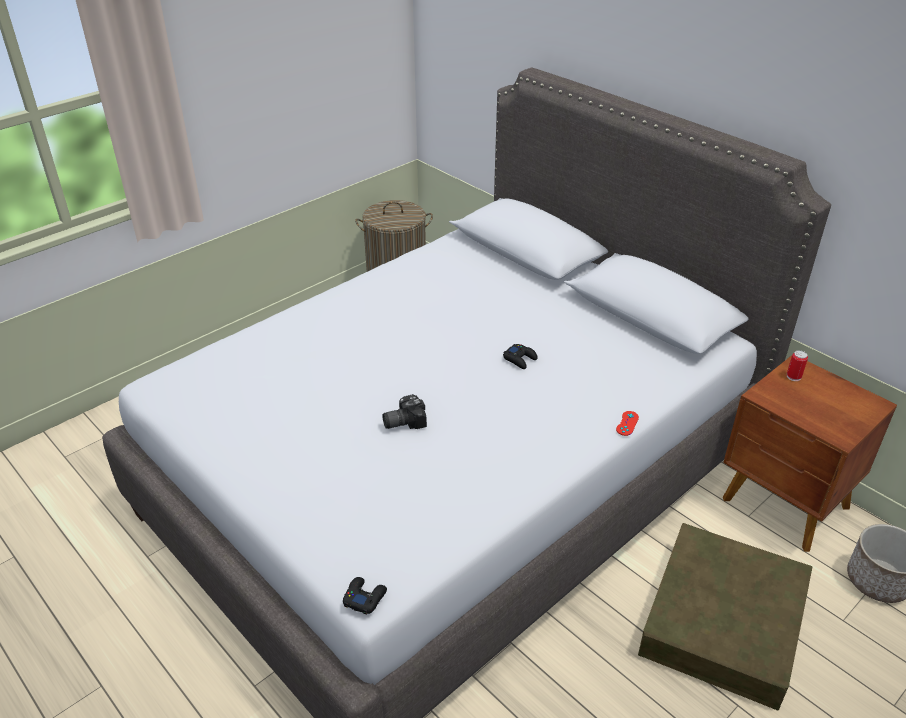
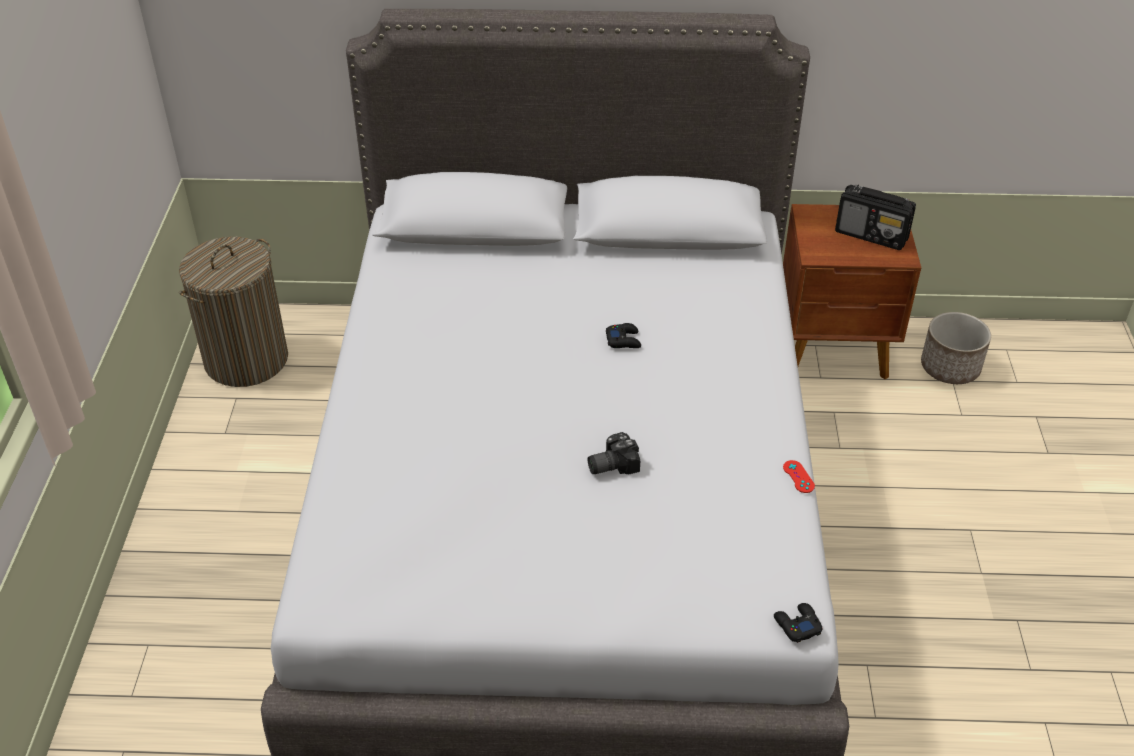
camera: 45 degrees left, 5 degrees up
(403, 421) = (611, 464): camera -> camera turned 45 degrees clockwise
(627, 423) = (779, 342): red game controller -> red game controller (798, 477)
(723, 621) = (896, 475): brown storage box -> none
(793, 376) = (816, 224): can -> none
(833, 408) = (872, 235): none -> radio

